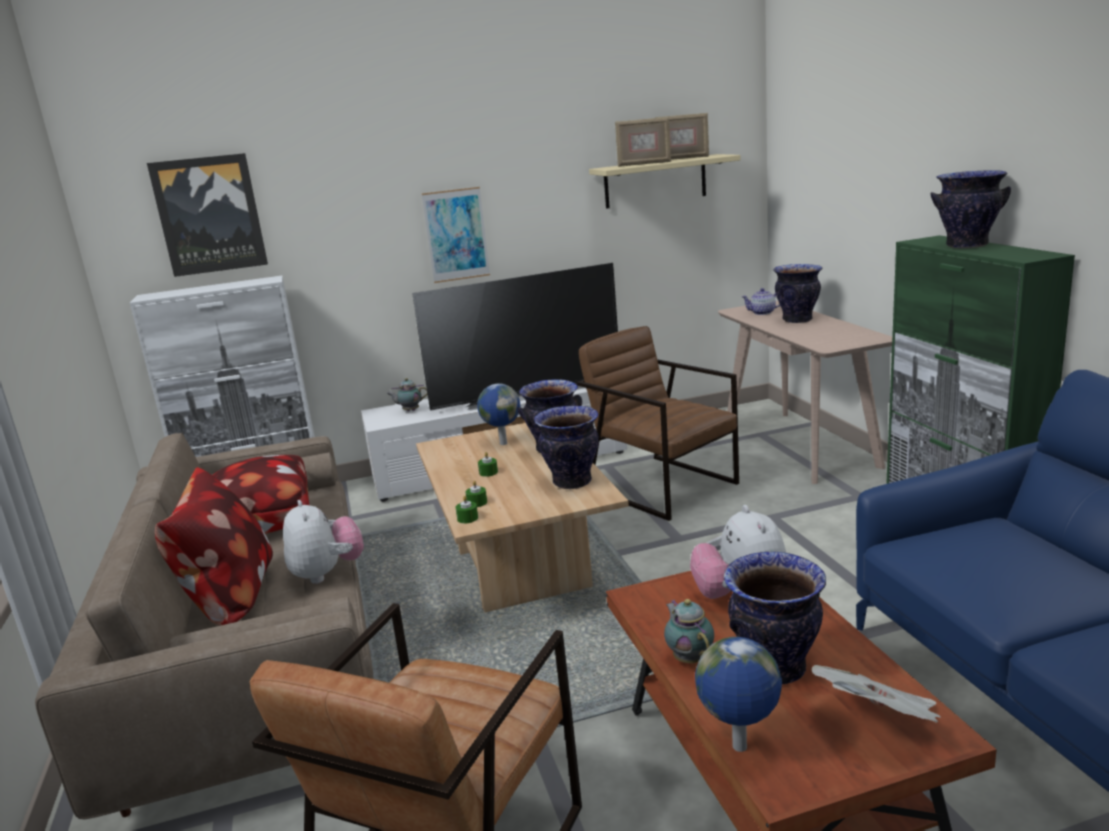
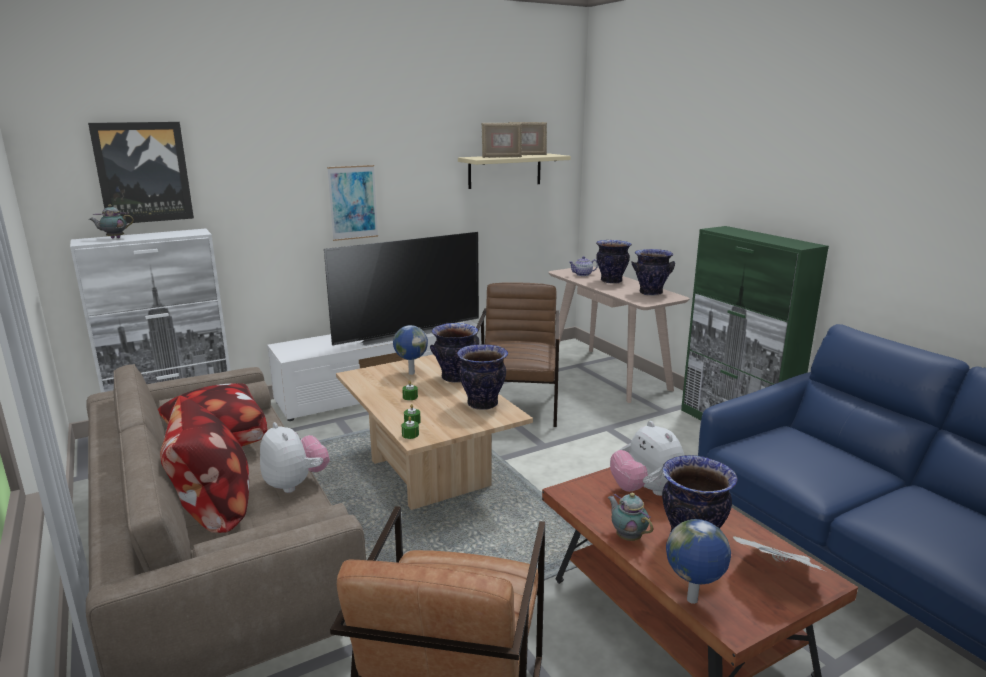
camera: 15 degrees left, 0 degrees up
(410, 411) = (312, 345): teapot -> teapot (114, 238)
(662, 486) = (518, 405): brown armchair -> brown armchair turned 60 degrees clockwise
(966, 245) = (751, 234): vase -> vase (650, 293)

